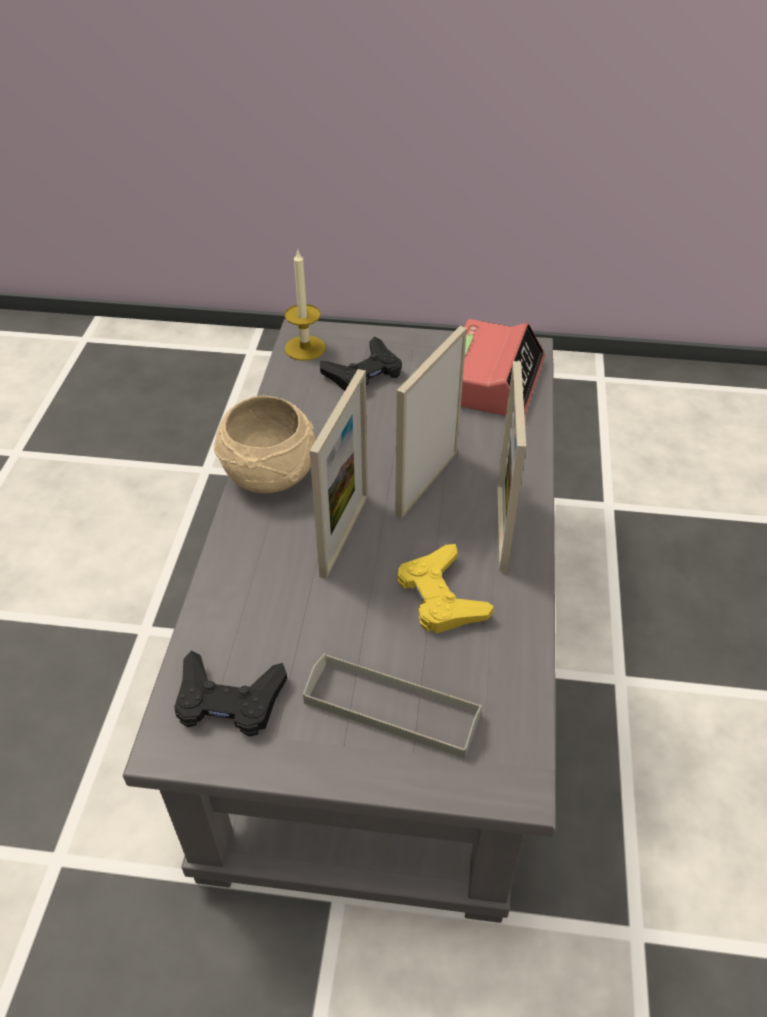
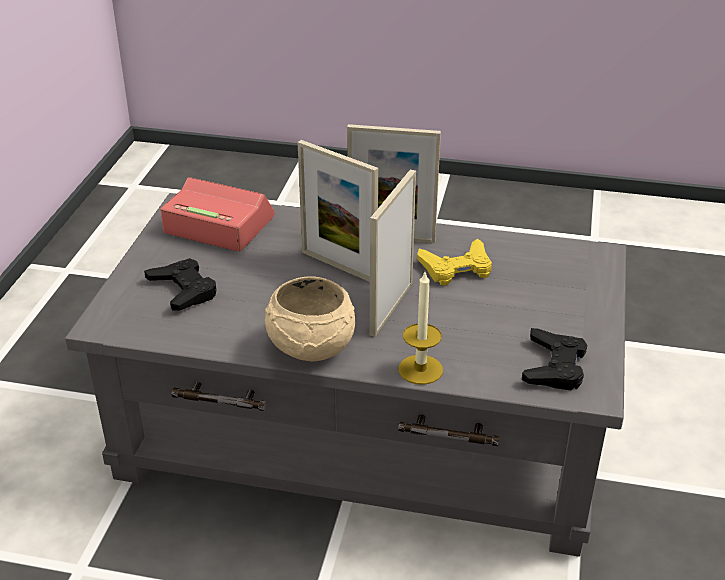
camera: 85 degrees left, 10 degrees down
(305, 348) = (127, 324): candle -> candle (420, 369)
(344, 535) = (391, 308): picture frame -> picture frame turned 90 degrees counterclockwise
(391, 708) = (553, 295): grey tray -> none

